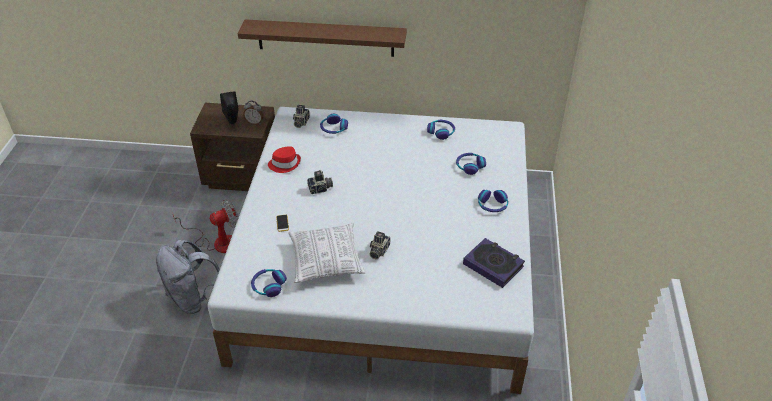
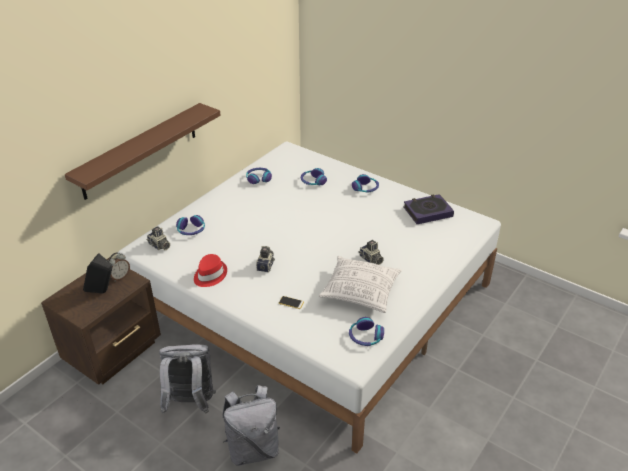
camera: 60 degrees left, 5 degrees down
(218, 242) = (190, 403): fan -> grey backpack

